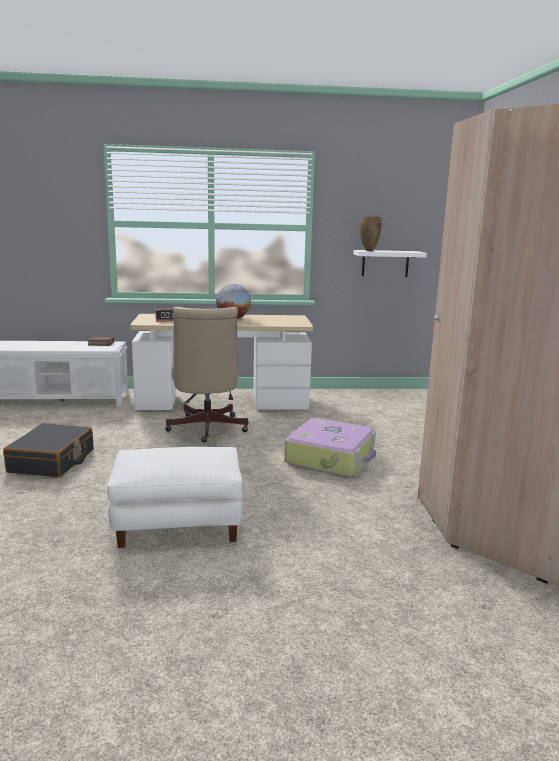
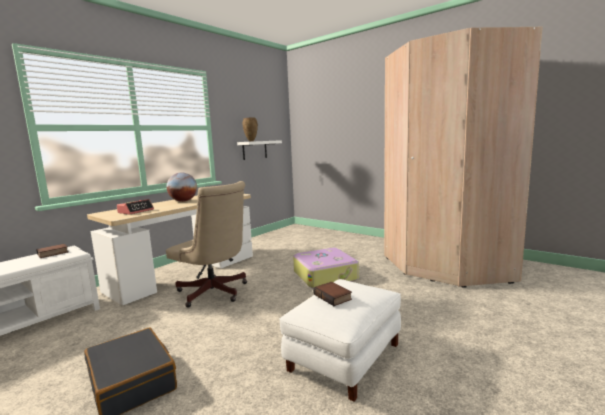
camera: 45 degrees left, 5 degrees down
(168, 452) = (333, 297): none -> book

